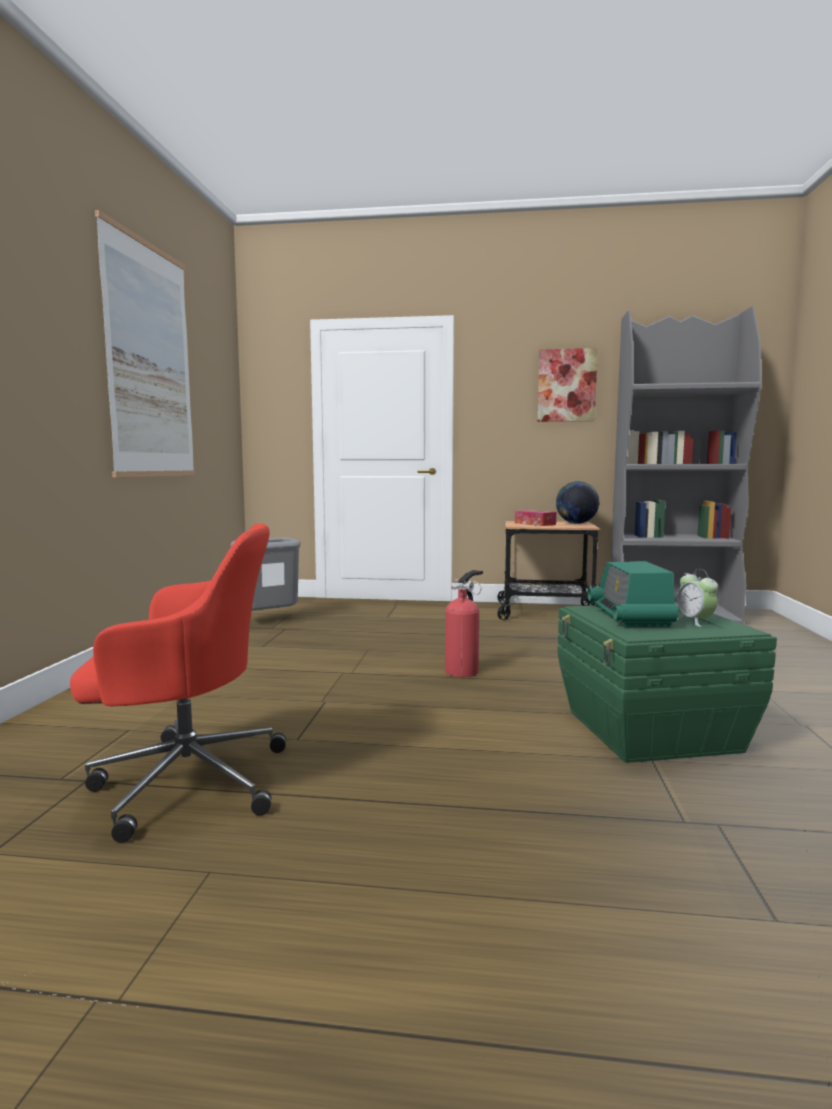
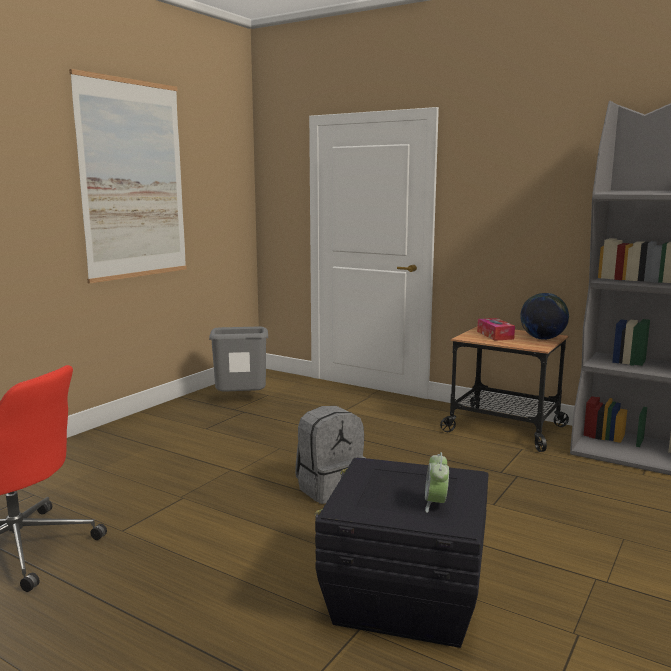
camera: 25 degrees right, 5 degrees up
(463, 670) = (329, 488): fire extinguisher -> grey backpack
(566, 385) = (552, 182): picture -> none
(630, 615) = (390, 482): radio -> none
(651, 731) = (404, 598): green storage box -> black storage box

